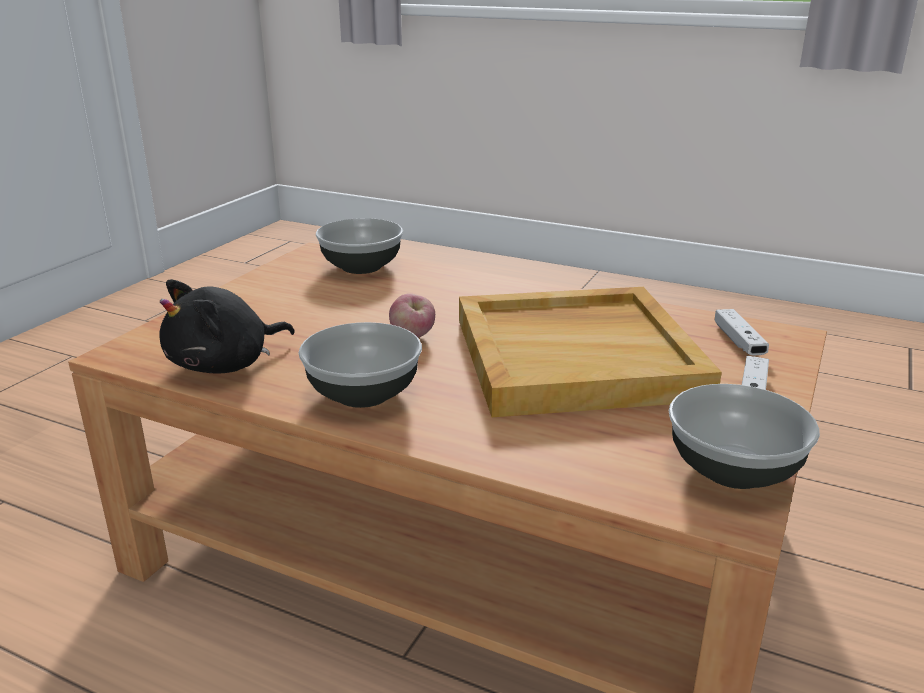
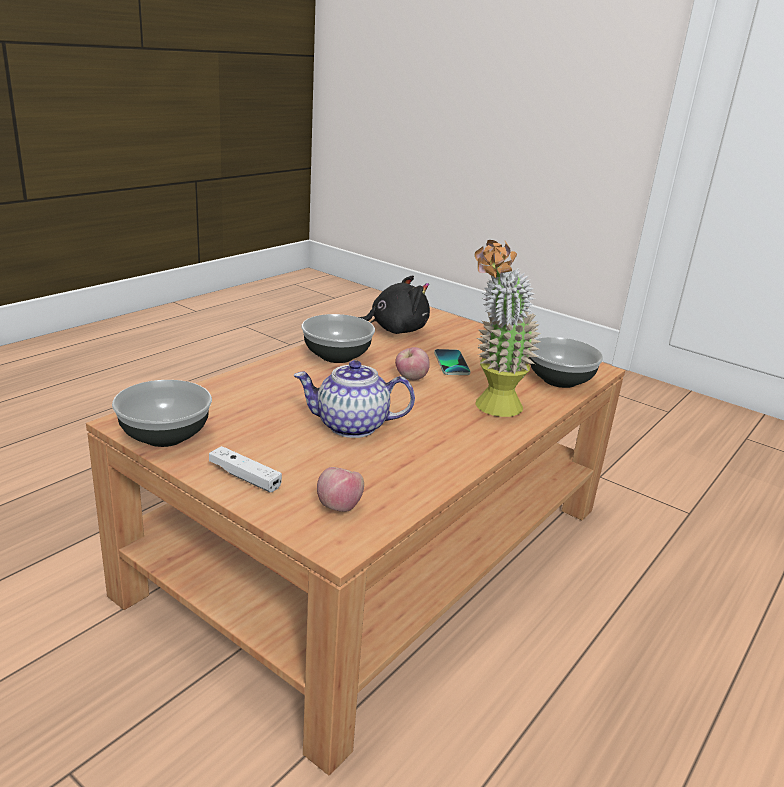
camera: 100 degrees right, 0 degrees up
(225, 364) = (394, 330): black plush toy -> black plush toy turned 105 degrees clockwise
(344, 318) = (451, 363): none -> phone
(467, 293) = (491, 410): none -> potted plant
(577, 356) = (351, 426): beige tray -> teapot
(738, 342) = (339, 507): white game controller -> apple

